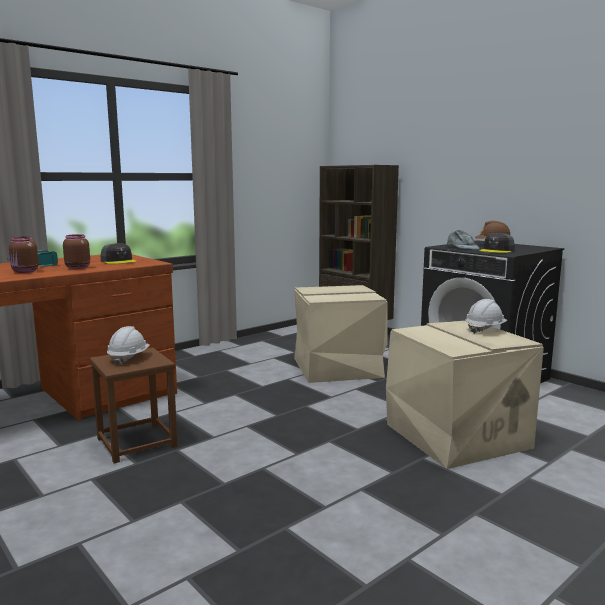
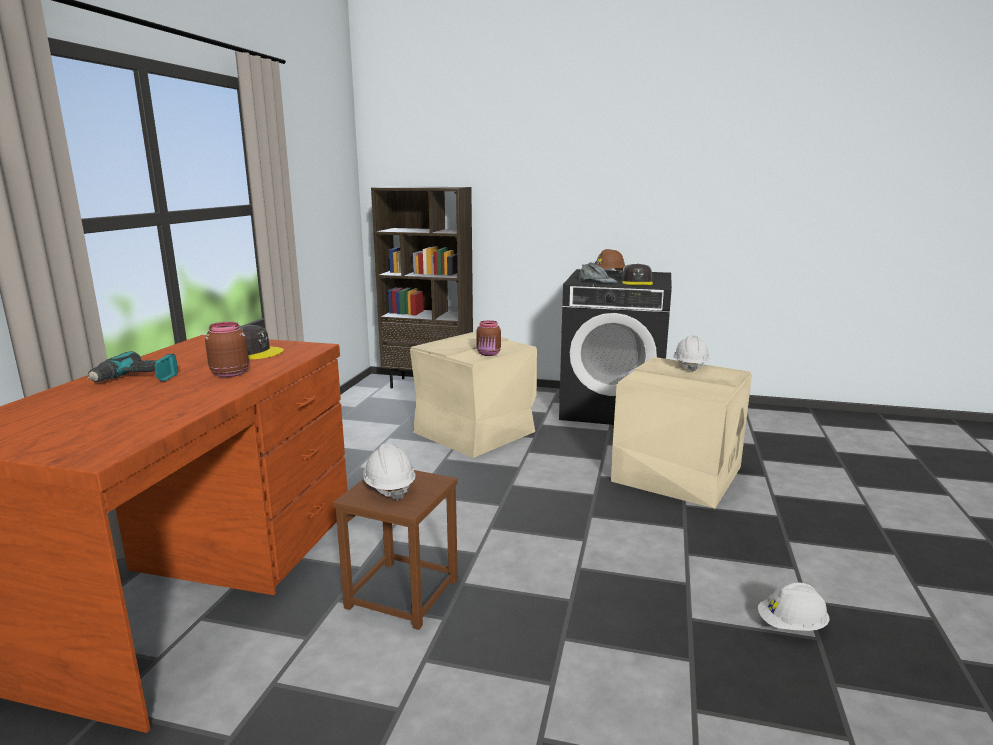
camera: 35 degrees left, 5 degrees up
(25, 271) = (166, 396): brown jar -> brown jar (489, 354)
(359, 567) = (791, 625): none -> white hard hat

